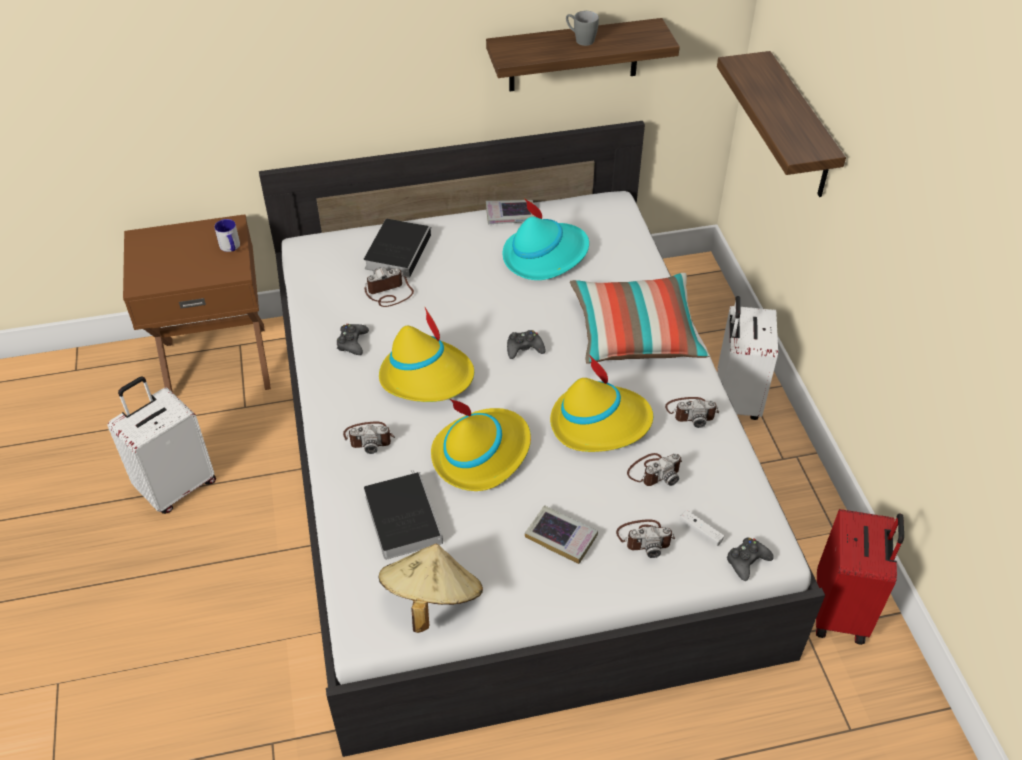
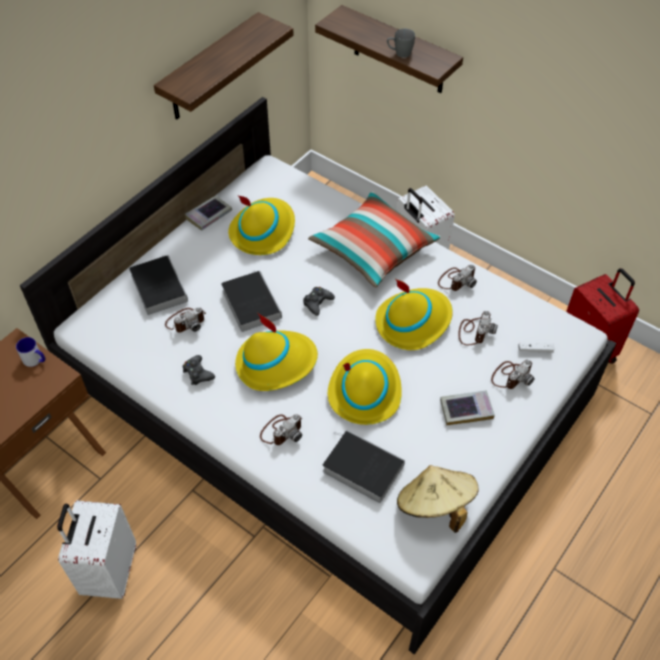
camera: 40 degrees left, 5 degrees up
(389, 293) = (186, 321): camera -> camera turned 150 degrees counterclockwise
(462, 310) = (250, 302): none -> book
(545, 256) = (263, 230): turquoise hat -> yellow hat
(580, 39) = (222, 54): grey mug -> grey mug (399, 53)
(747, 561) = (574, 350): black game controller -> none

